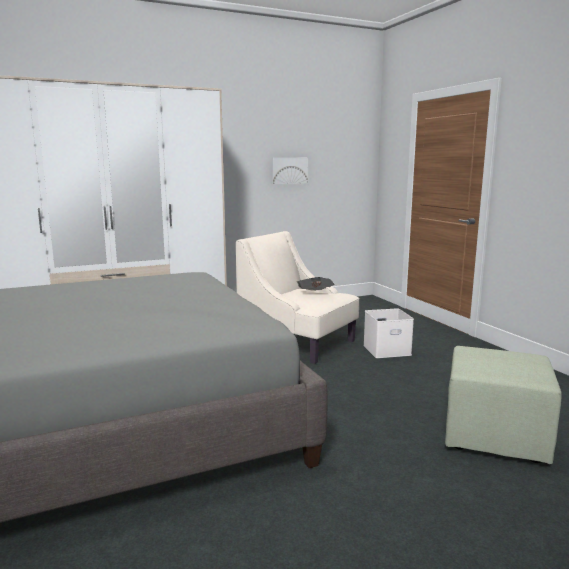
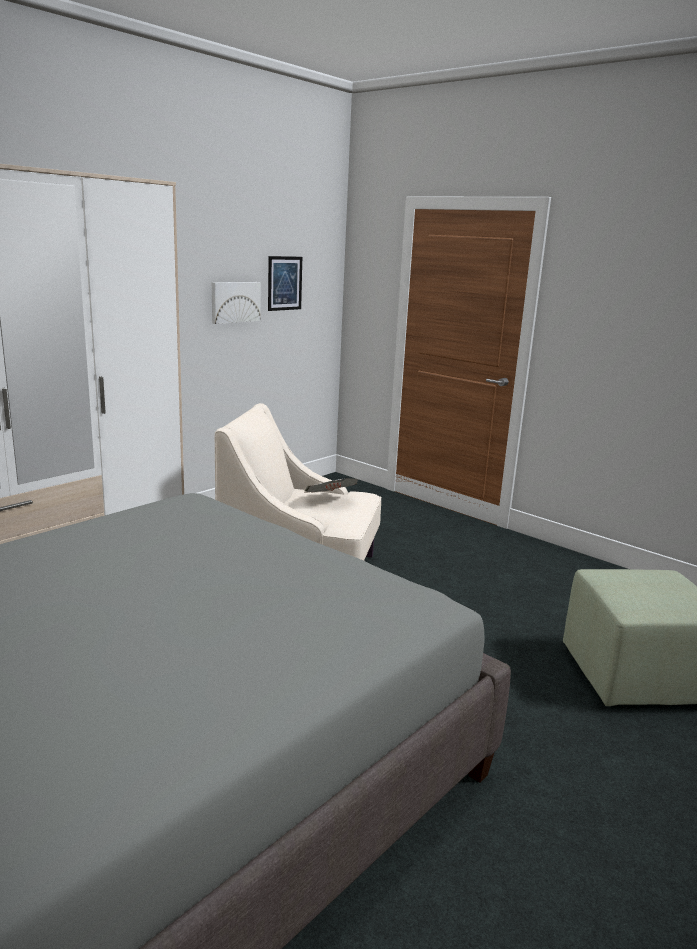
camera: 25 degrees left, 5 degrees up
(328, 159) = (284, 283): none -> picture
(386, 350) = (423, 565): white storage box -> none

